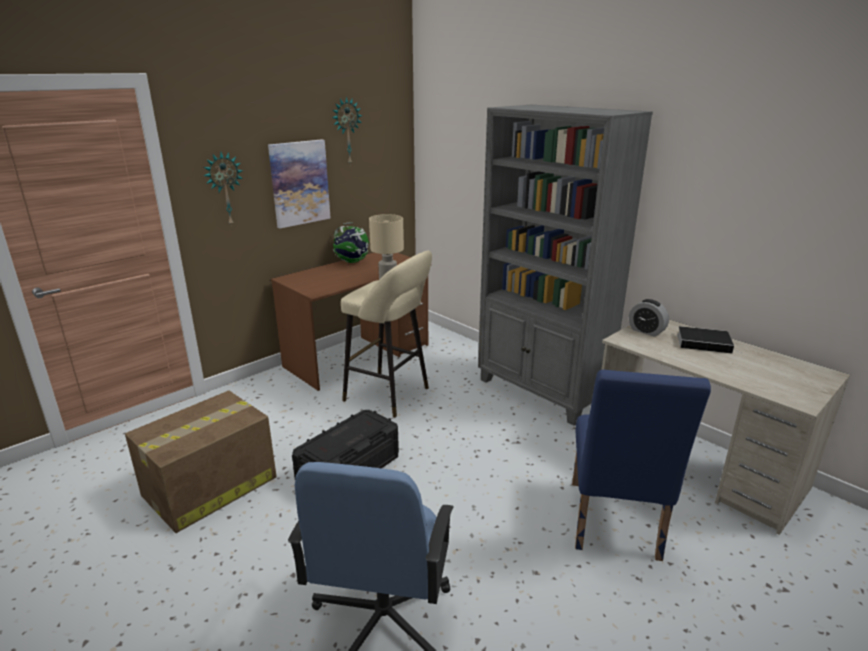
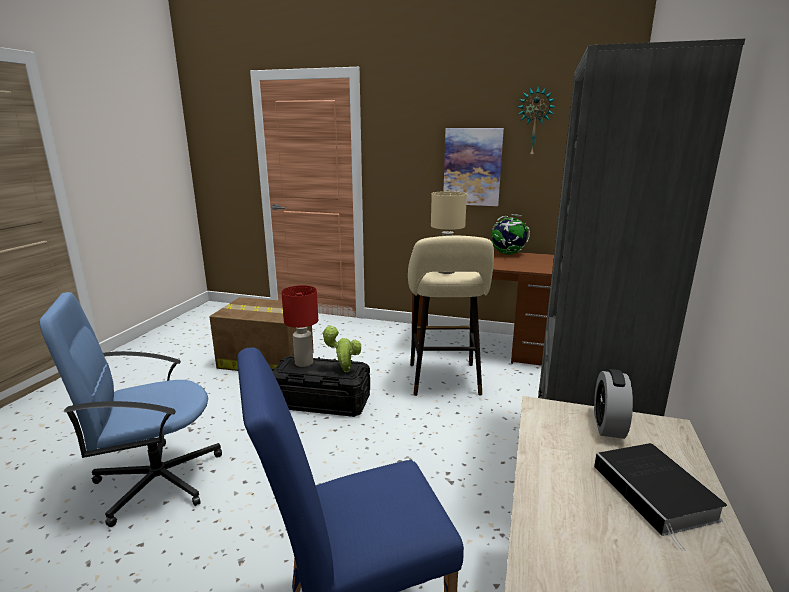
camera: 60 degrees right, 5 degrees down
(224, 189) = (402, 161): wall clock -> none
(325, 442) = (303, 363): none -> red table lamp
(369, 424) = (344, 370): none -> potted plant

